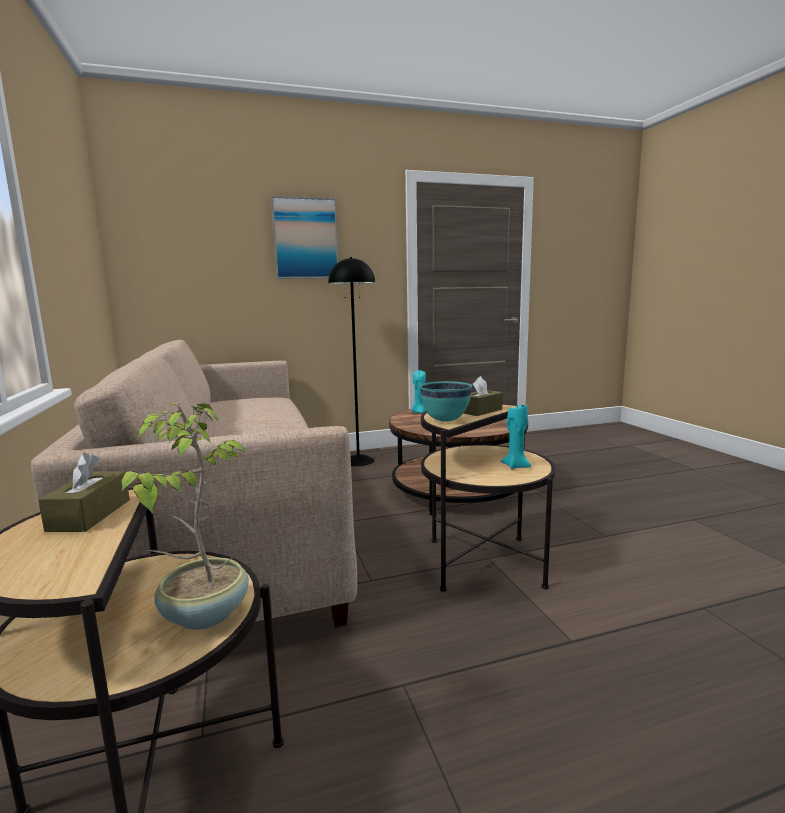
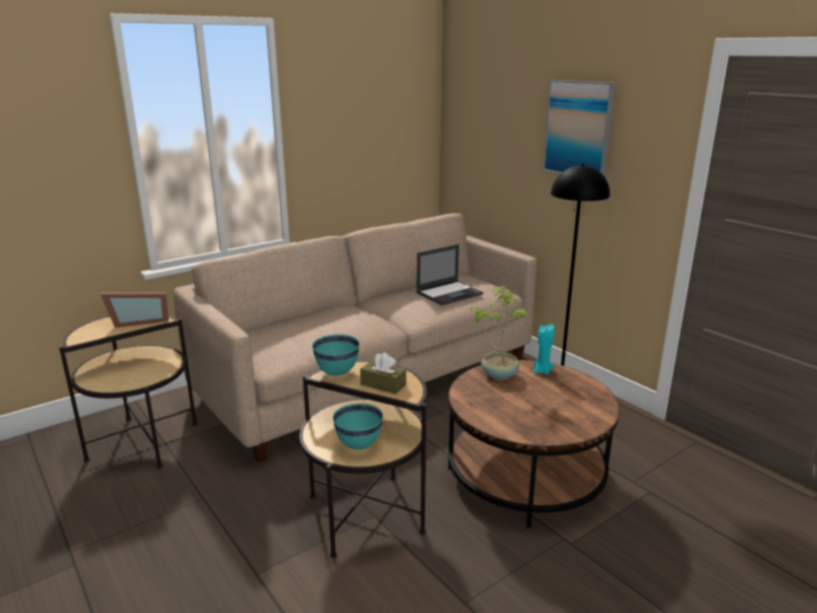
camera: 70 degrees right, 10 degrees up
(90, 515) = (139, 321): brown tissue box -> picture frame
(203, 614) = (123, 382): potted plant -> potted plant (499, 374)
(257, 404) = (449, 293): none -> laptop
(516, 466) = (358, 445): turquoise candle -> turquoise bowl

